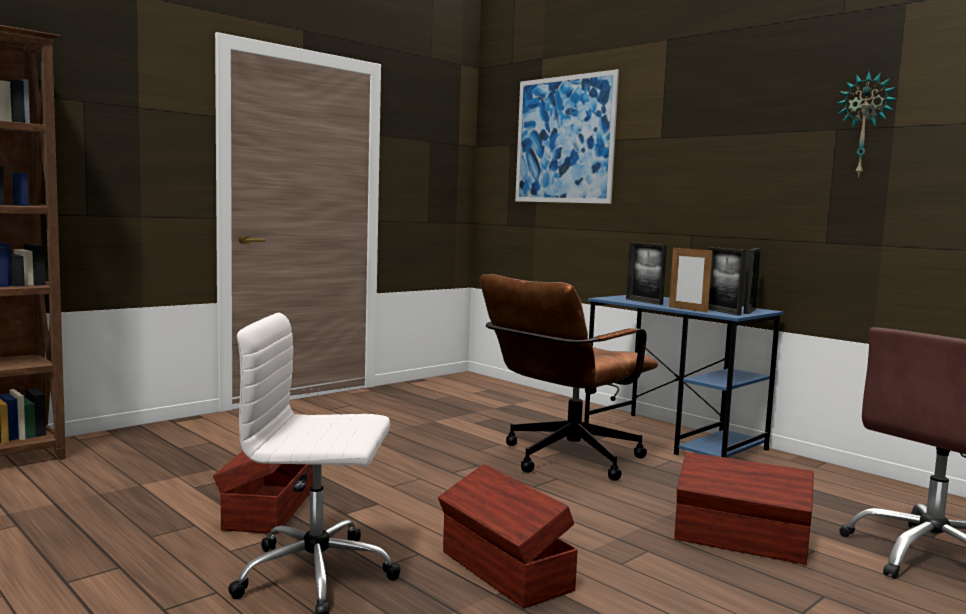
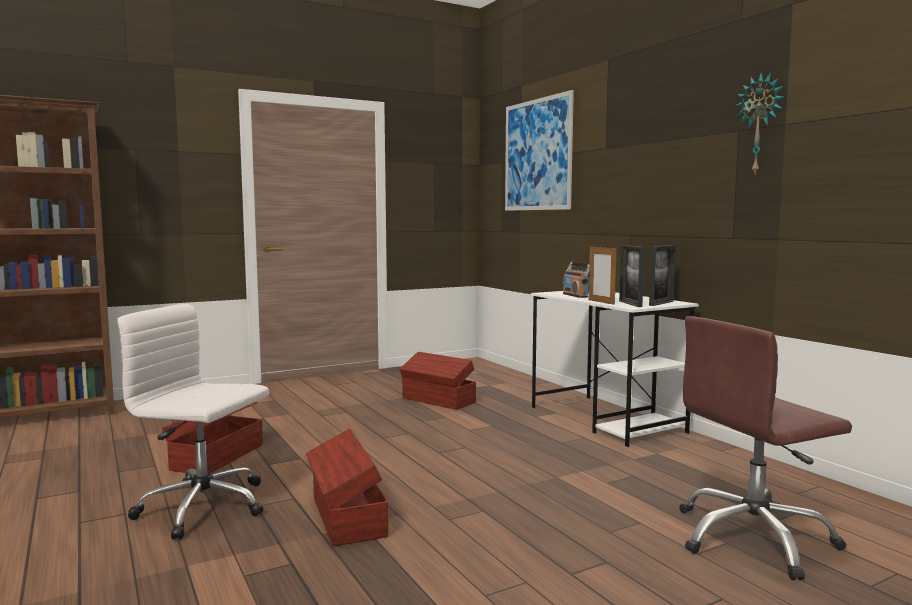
camera: 15 degrees right, 0 degrees up
(563, 460) = (485, 433): brown office chair -> none
(644, 301) = (575, 295): picture frame -> radio
(674, 439) = (606, 419): blue desk -> white desk
(741, 542) = (577, 510): brown storage box -> brown storage box (438, 400)

